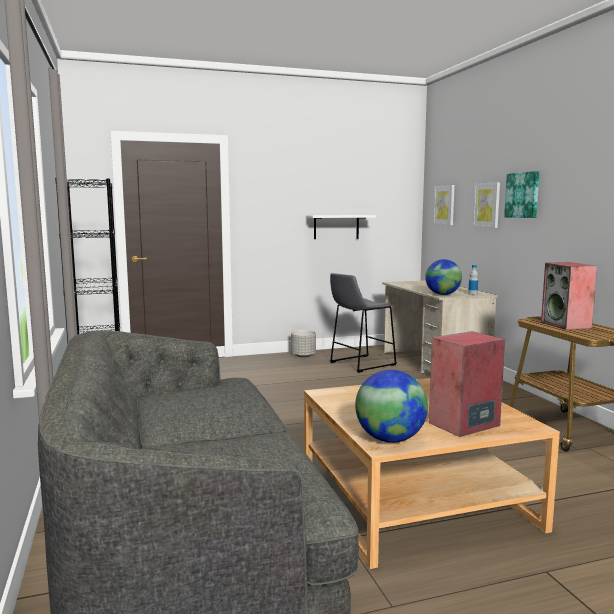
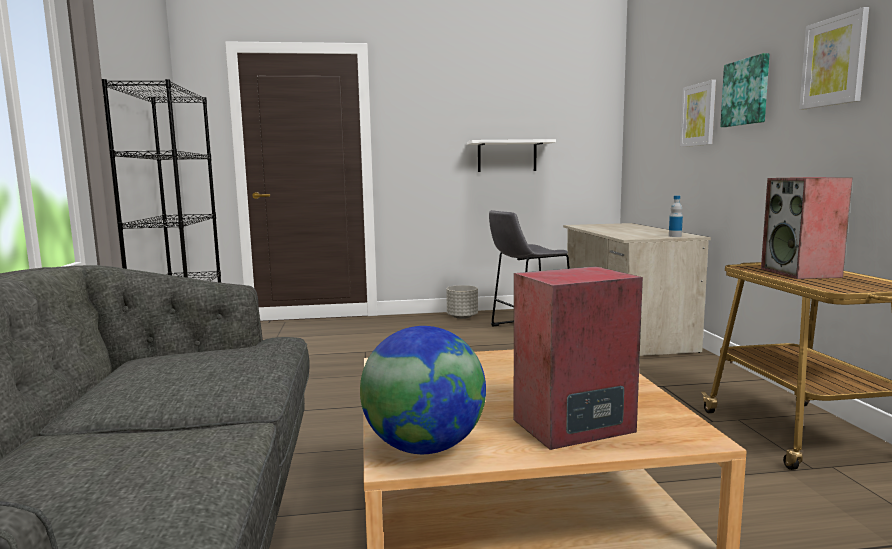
camera: 10 degrees right, 0 degrees up
(442, 294) = (631, 236): globe -> none
(444, 205) = (647, 123): picture -> picture (834, 61)

